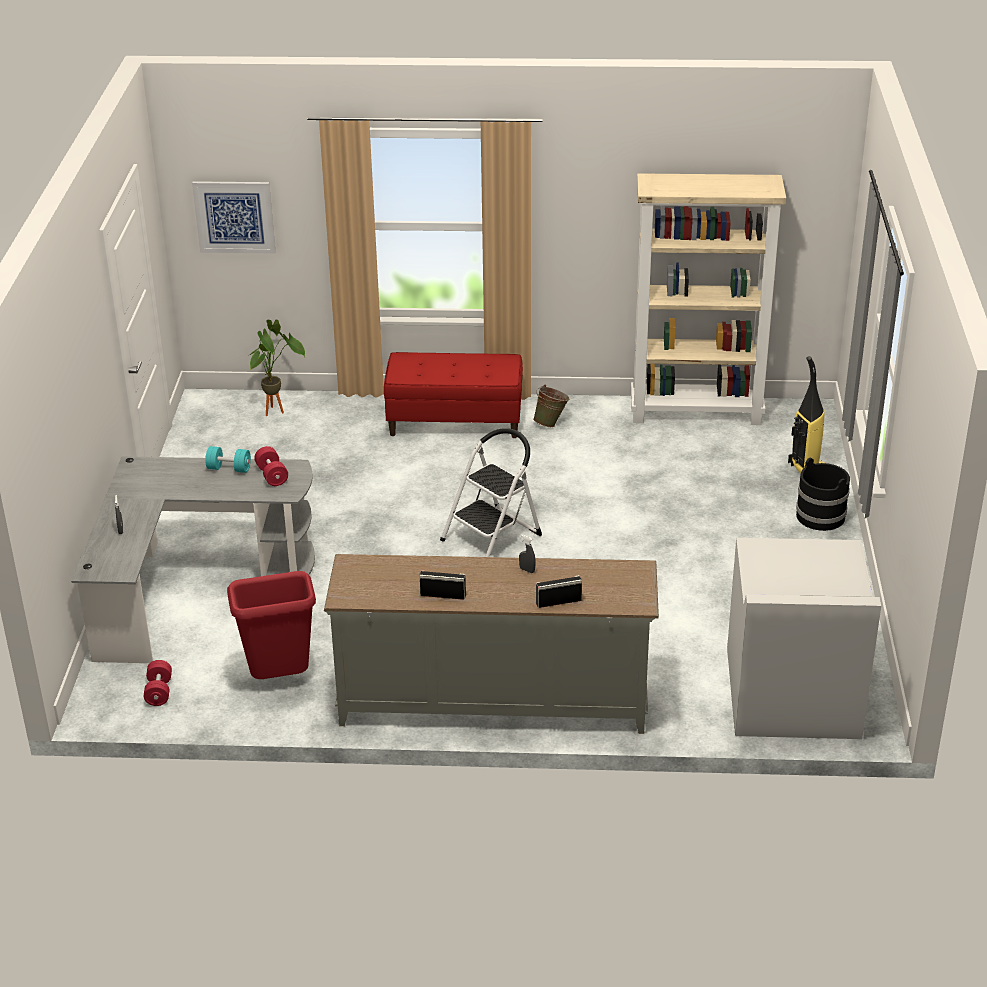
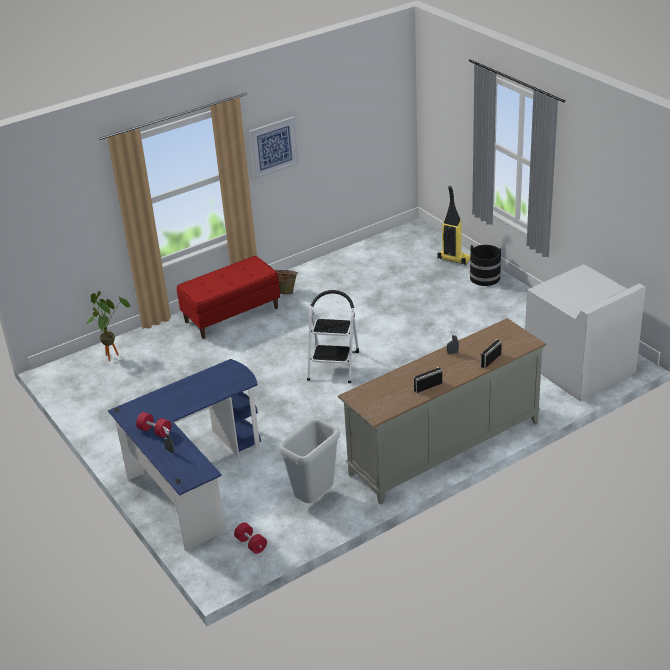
camera: 35 degrees left, 0 degrees up
(191, 587) = (192, 477): grey desk -> blue desk
(229, 468) = (189, 385): turquoise dumbbell -> none
(234, 217) = (52, 228): picture -> picture (273, 147)
(272, 475) = (221, 377): red dumbbell -> red dumbbell (155, 431)
(280, 679) = (314, 498): red trash can -> grey trash can
(697, 412) = (358, 253): beige bookcase -> none

